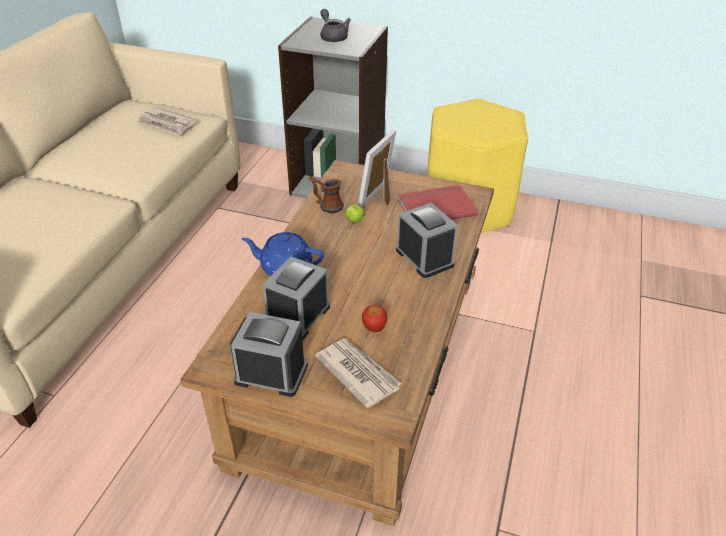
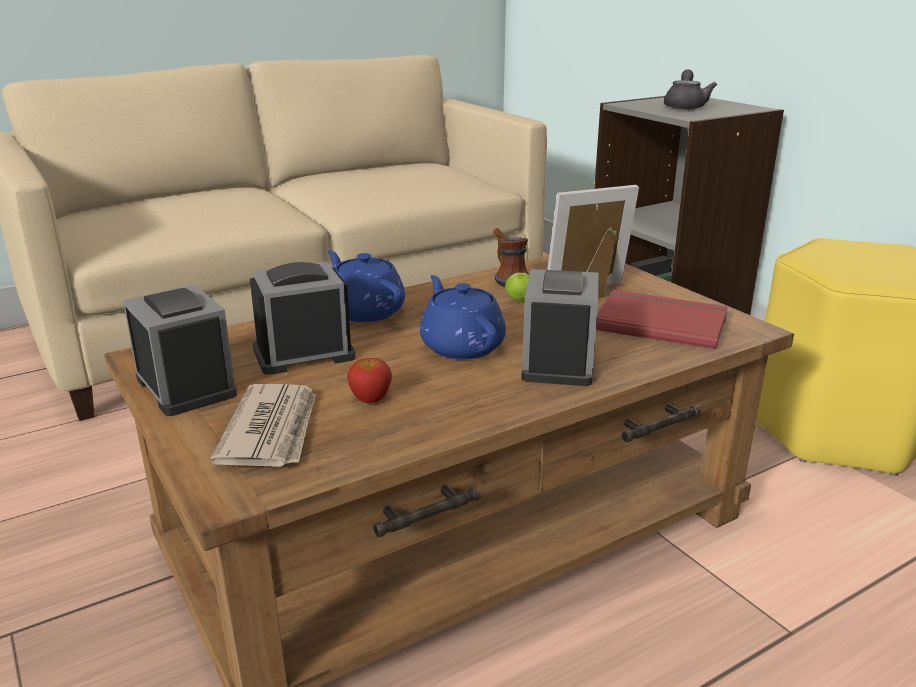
camera: 40 degrees right, 15 degrees down
(166, 123) = (443, 181): newspaper -> none
(368, 269) = (461, 346): none -> blue teapot

